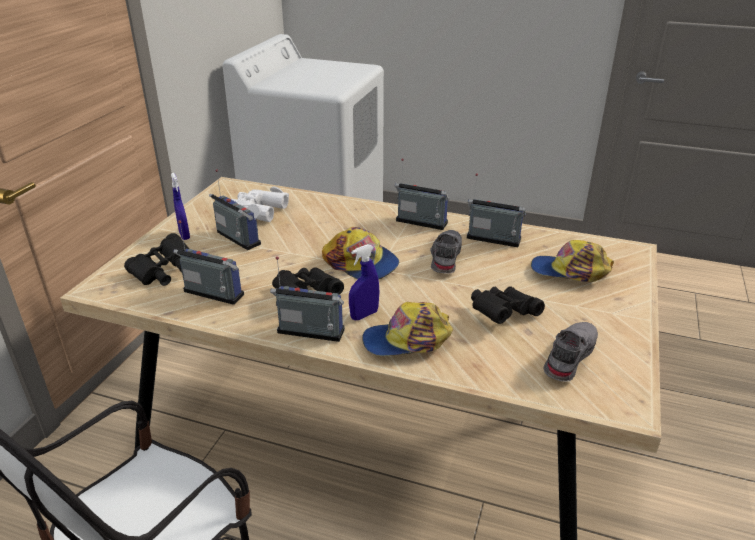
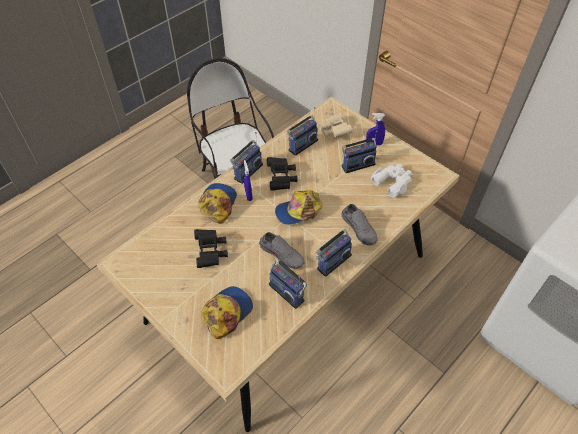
camera: 115 degrees right, 20 degrees up
(164, 272) = (334, 131): black binoculars -> beige binoculars
(493, 240) = (288, 291): radio -> radio turned 90 degrees clockwise
(568, 356) = (162, 261): grey shoe -> grey shoe (360, 228)

